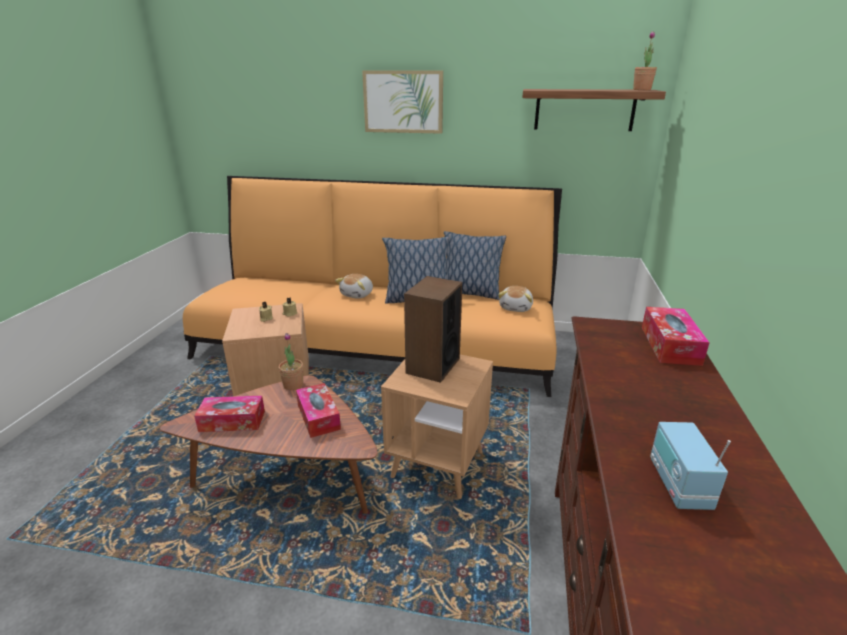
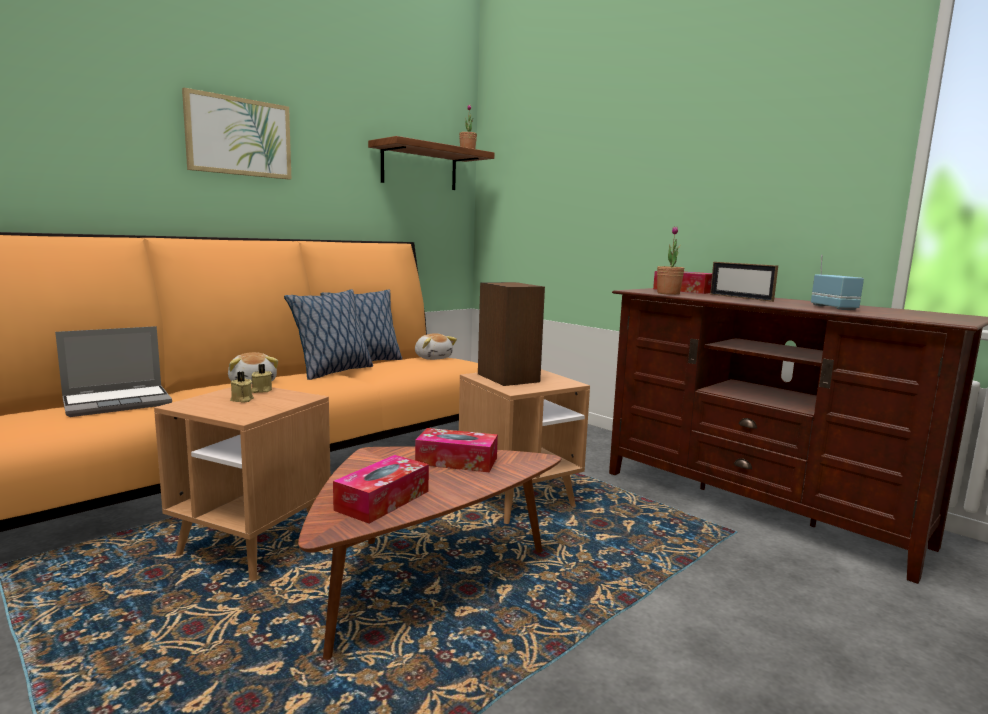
camera: 55 degrees left, 15 degrees down
(278, 289) = (119, 402): none -> laptop
(293, 385) = (366, 458): potted plant -> potted plant (668, 293)
(663, 393) = (740, 297): none -> picture frame
(678, 485) = (834, 307): radio -> radio turned 135 degrees counterclockwise

